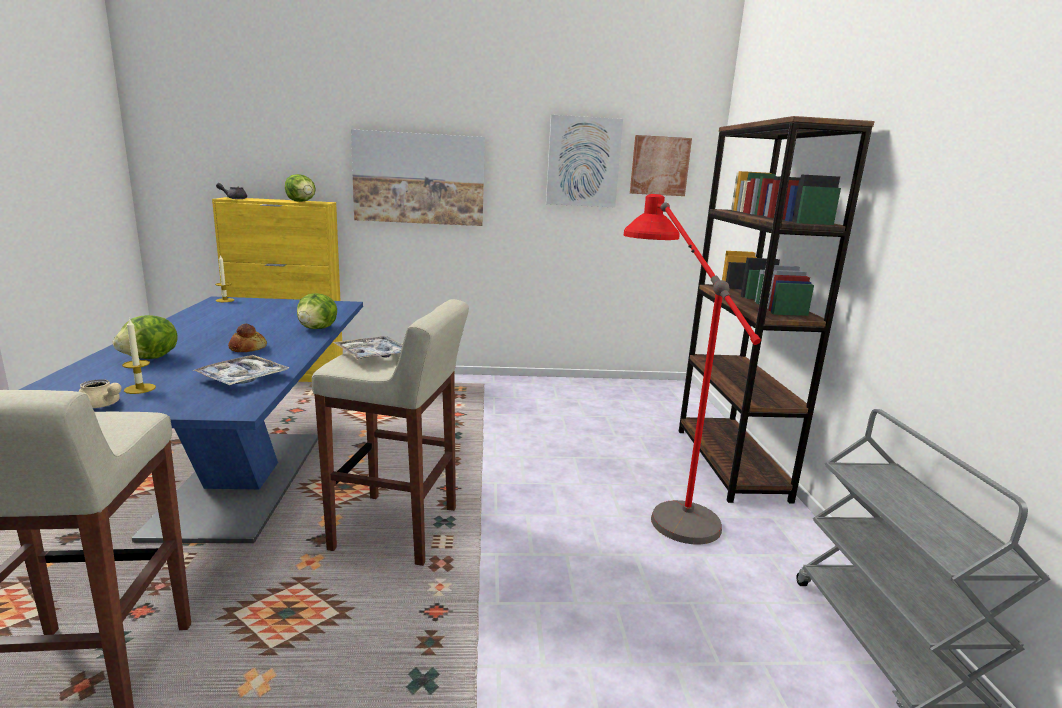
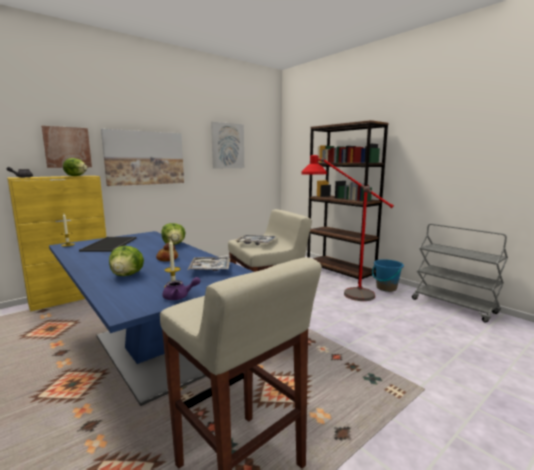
camera: 35 degrees left, 5 degrees down
(101, 405) = (179, 297): beige teapot -> purple teapot
(259, 310) = (110, 244): none -> tray
(659, 166) = (259, 147): picture -> picture (67, 147)
(775, 534) = (386, 288): none -> blue bucket

